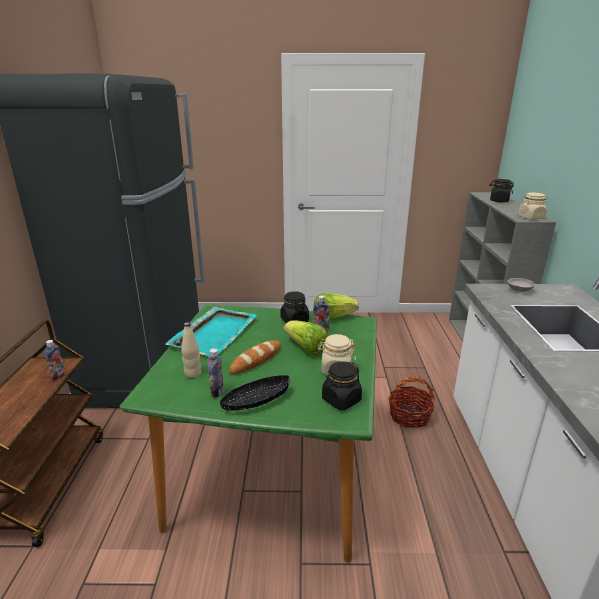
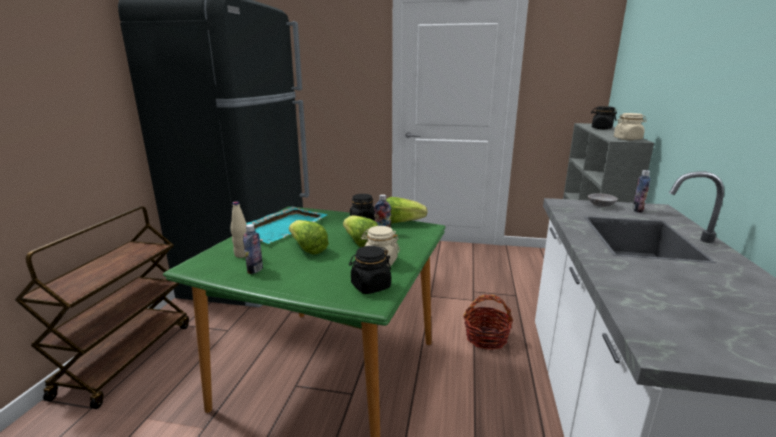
camera: 10 degrees right, 5 degrees down
(58, 375) = (143, 256): bottle -> bottle (637, 210)
(256, 360) = (307, 249): bread -> lettuce
(256, 401) = (287, 280): black bowl -> none

